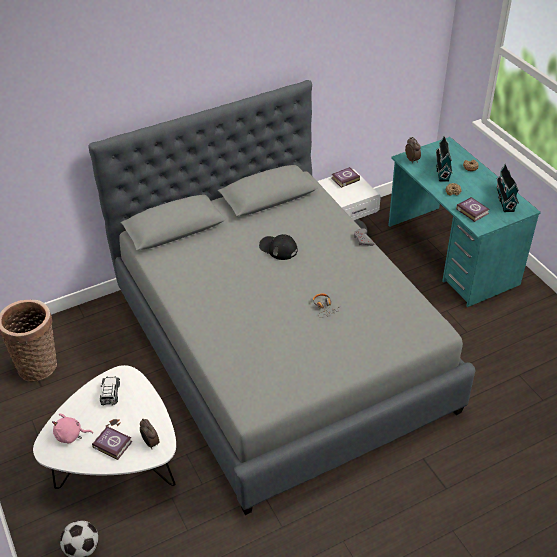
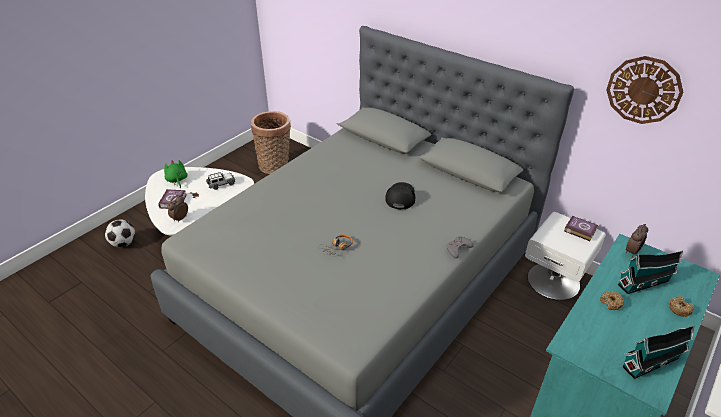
camera: 65 degrees right, 5 degrees down
(71, 435) = (177, 180): pink plush toy -> green plush toy
(349, 54) = (643, 90): none -> wall clock
(472, 211) = (591, 331): book -> none

